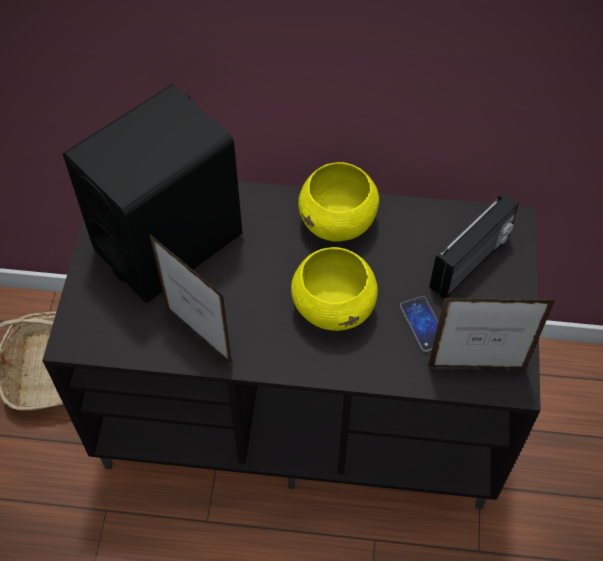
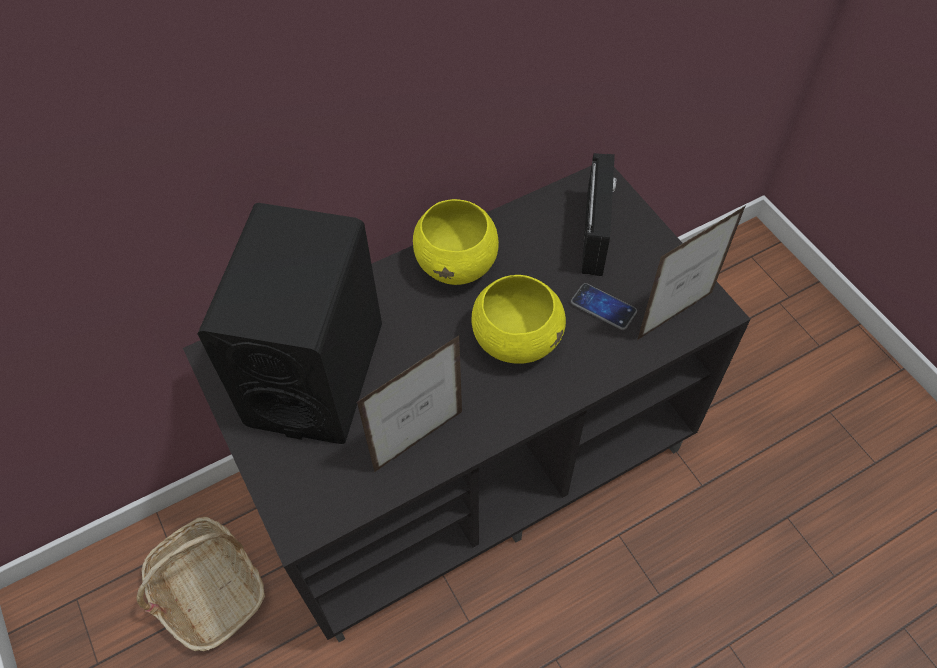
camera: 35 degrees left, 0 degrees up
(198, 335) = (418, 441): picture frame -> picture frame turned 135 degrees clockwise

